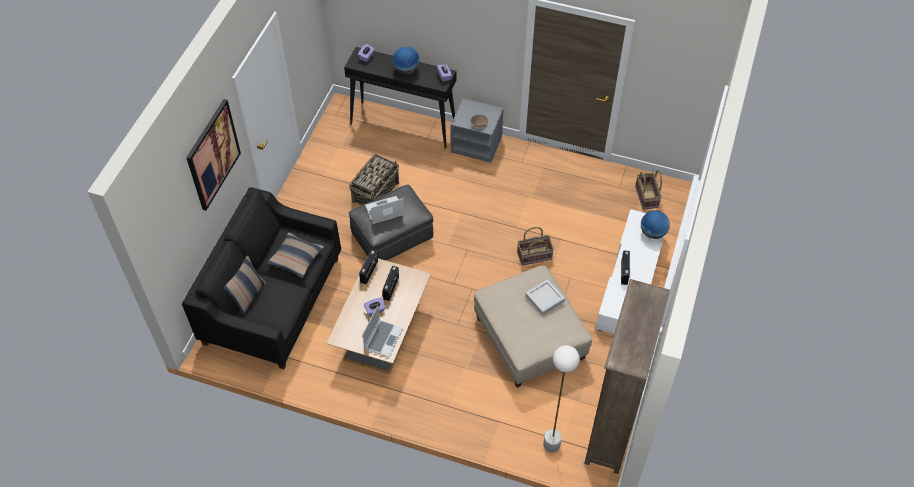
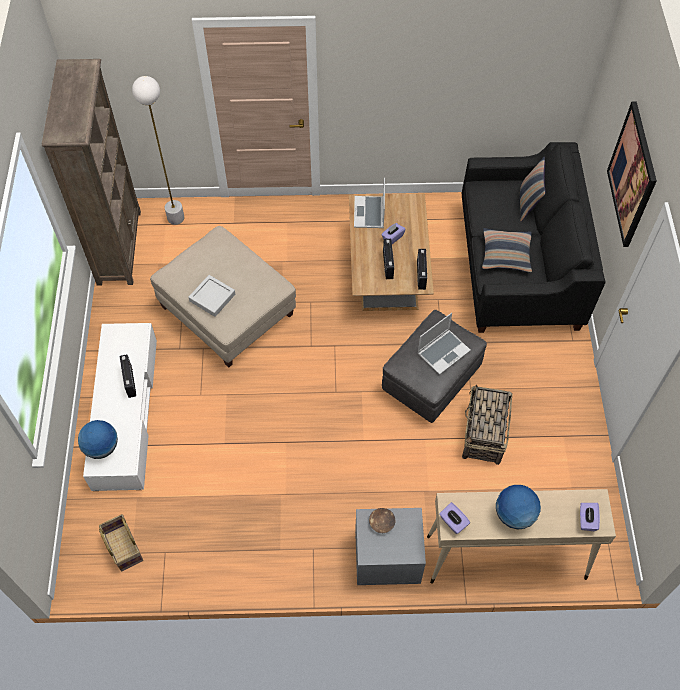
camera: 160 degrees right, 5 degrees up
(403, 125) = (505, 557): black console table -> beige console table
(534, 255) = (252, 410): basket -> none

